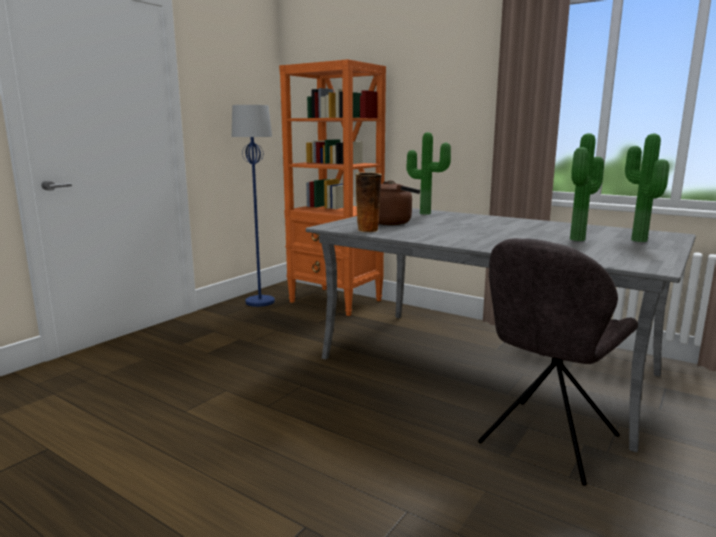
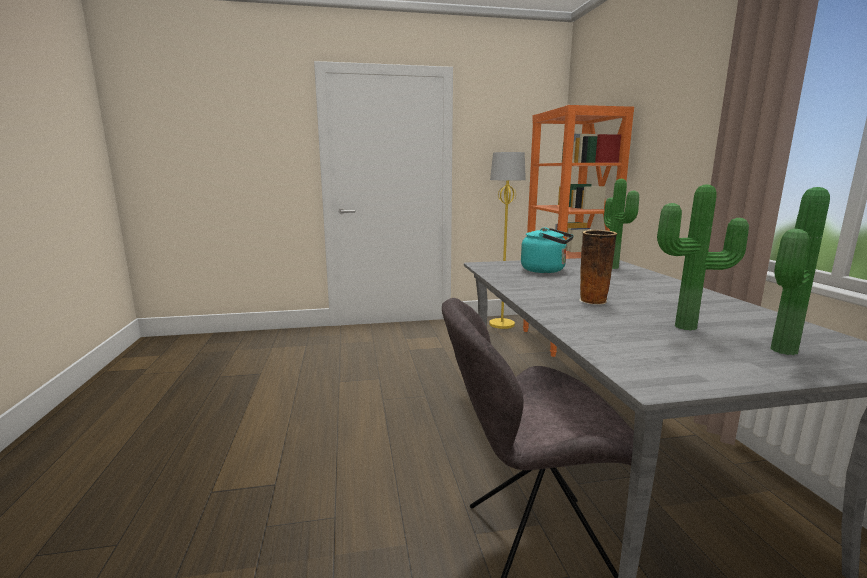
camera: 45 degrees right, 0 degrees up
(260, 302) = (502, 324): blue floor lamp -> yellow floor lamp
(368, 230) = (499, 273): vase -> vase (593, 301)
(392, 222) = (546, 270): brown kettle -> turquoise kettle

